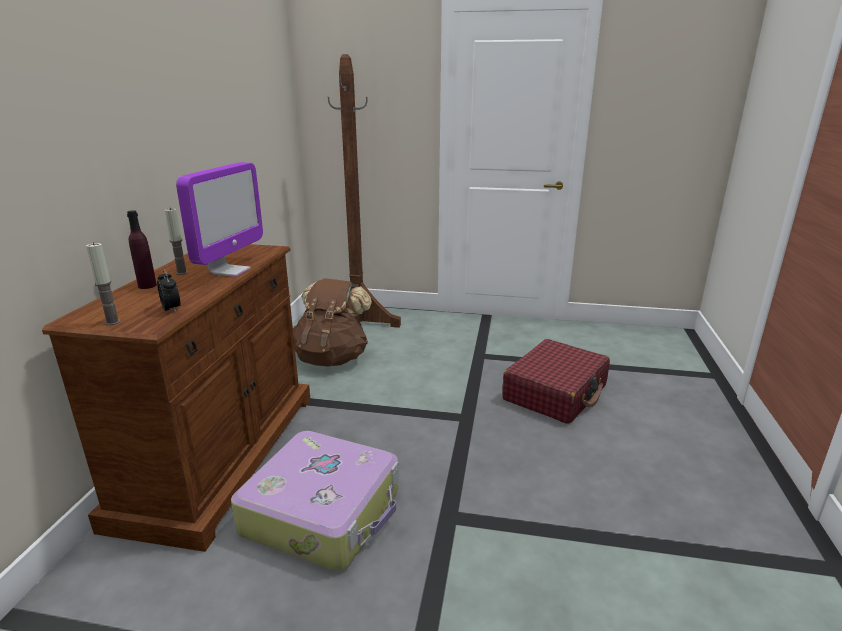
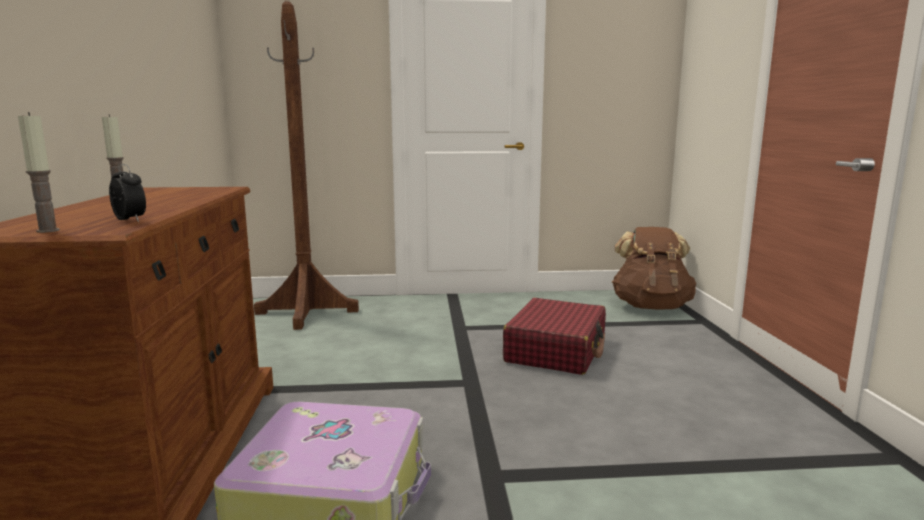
camera: 15 degrees left, 10 degrees down
(147, 286) = (78, 210): purple bottle -> none
(230, 271) = (188, 199): monitor -> none
(332, 358) = (287, 346): brown backpack -> brown backpack (651, 307)

